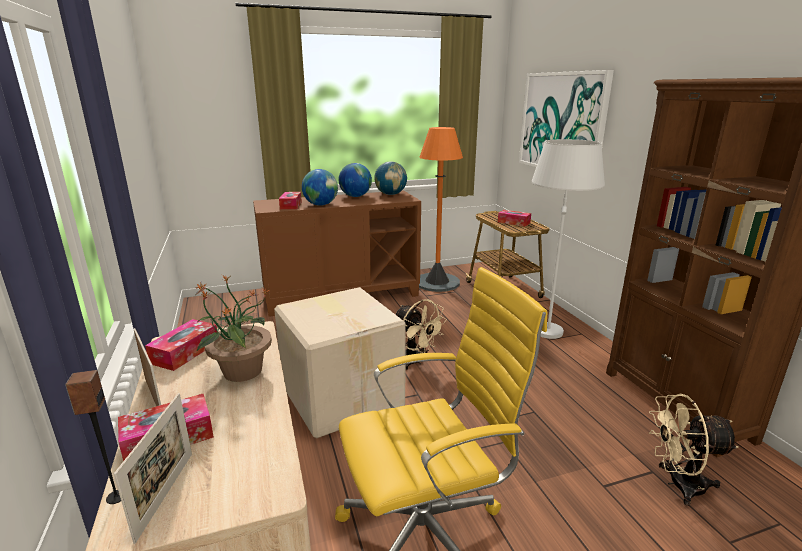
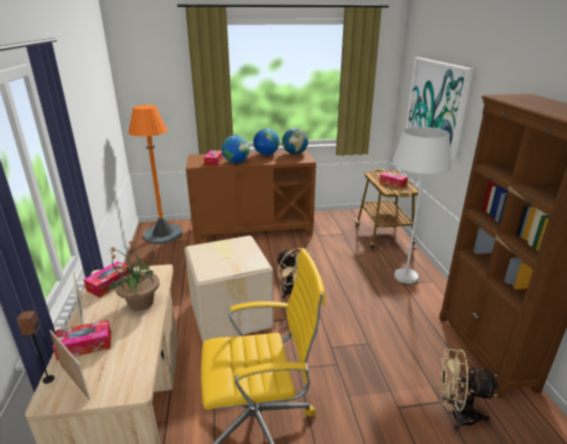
camera: 10 degrees right, 5 degrees up
(166, 494) = (74, 381): picture frame -> picture frame turned 60 degrees counterclockwise
(437, 282) = (331, 224): orange floor lamp -> orange floor lamp (163, 234)

